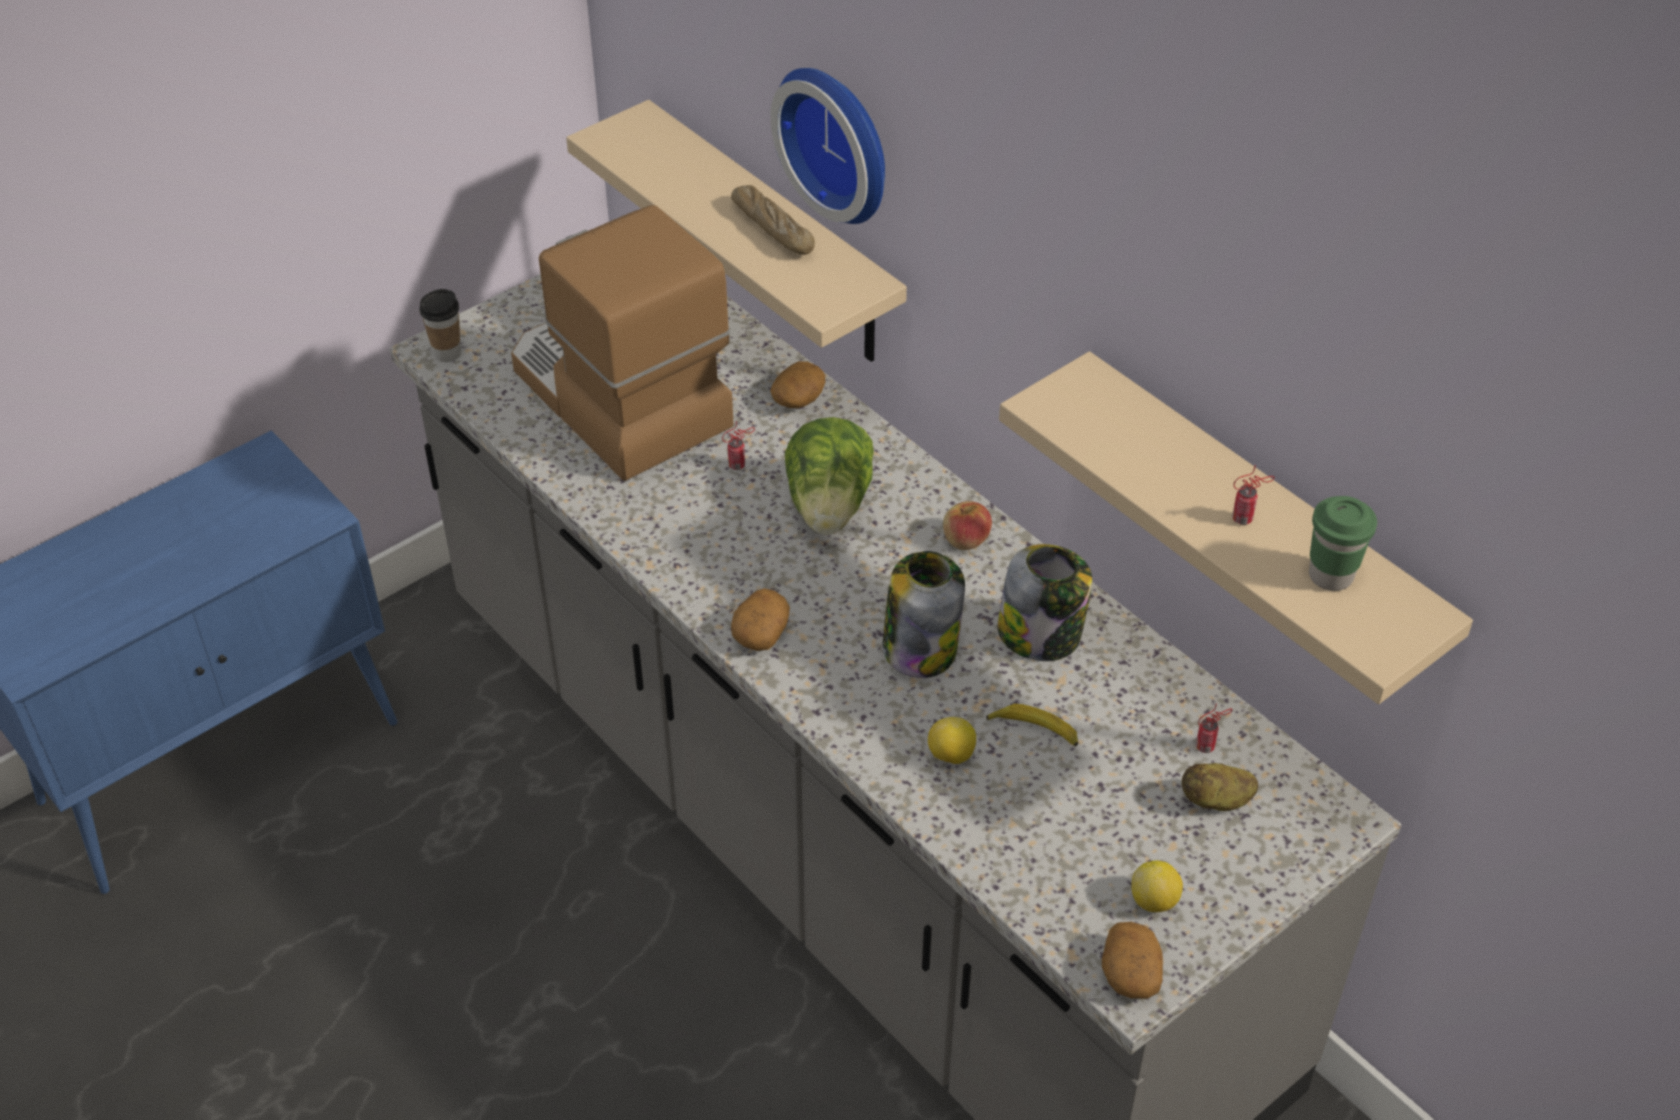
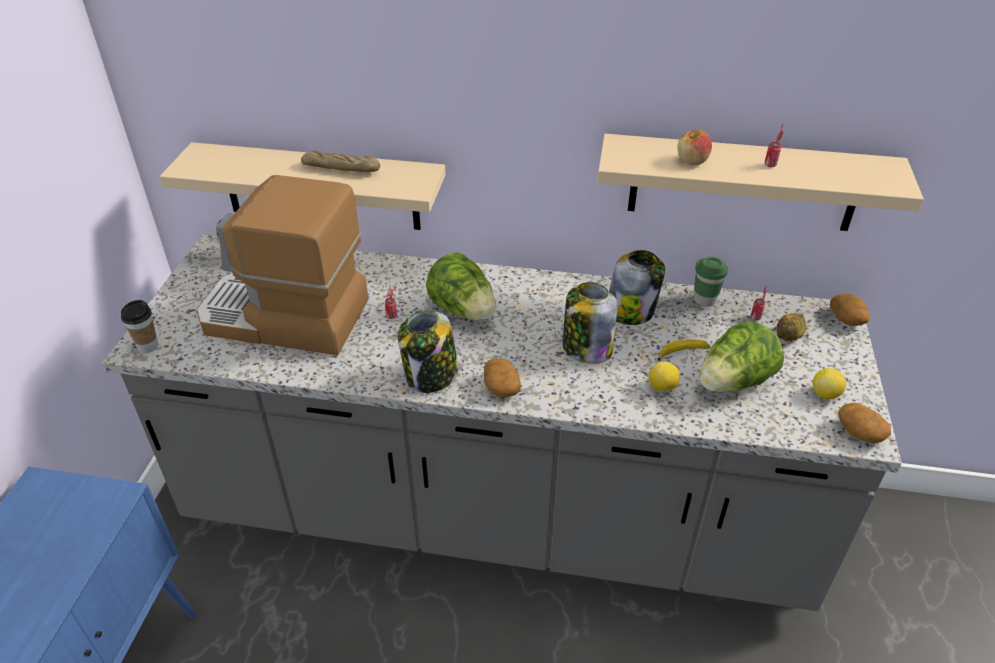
camera: 40 degrees left, 5 degrees down
(697, 570) = (431, 376): none -> jar
(798, 399) = (387, 271): potato -> potato (847, 319)
(840, 141) = (375, 89): wall clock -> none
(965, 540) = (546, 290): apple -> apple (692, 161)
(1052, 808) = (734, 382): none -> lettuce
(1330, 576) = (836, 168): green cup -> green cup (704, 300)

